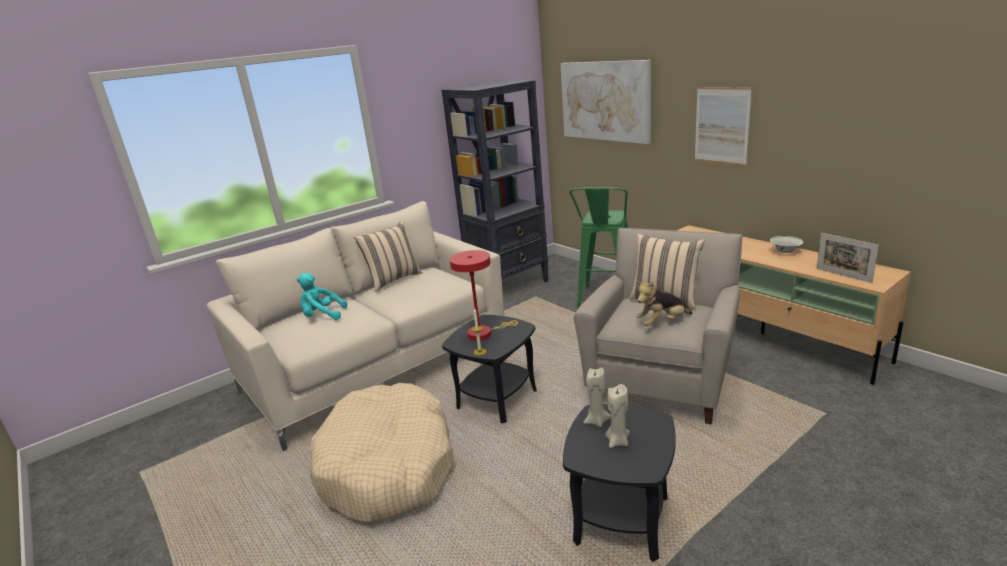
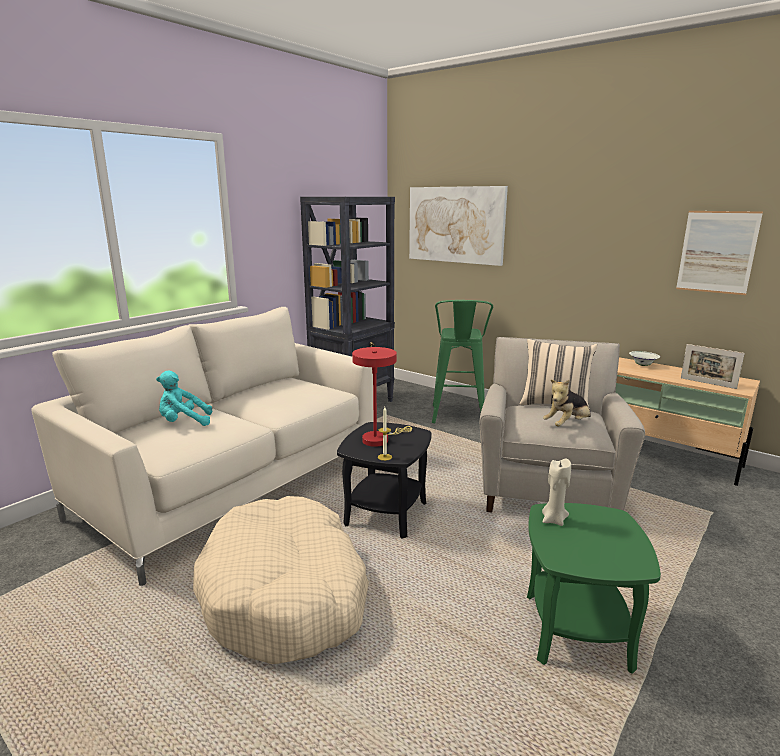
camera: 15 degrees left, 5 degrees down
(393, 280) = (255, 388): beige pillow -> none
(617, 441) = (589, 539): beige candle -> none
(621, 520) = (577, 631): black side table -> green side table
(721, 125) = (578, 248): picture -> picture (717, 252)

